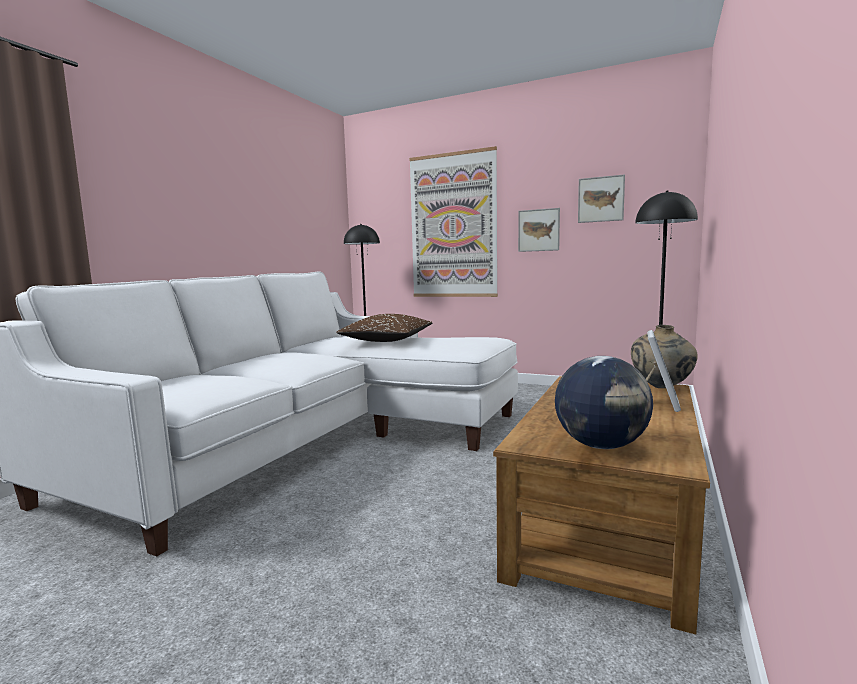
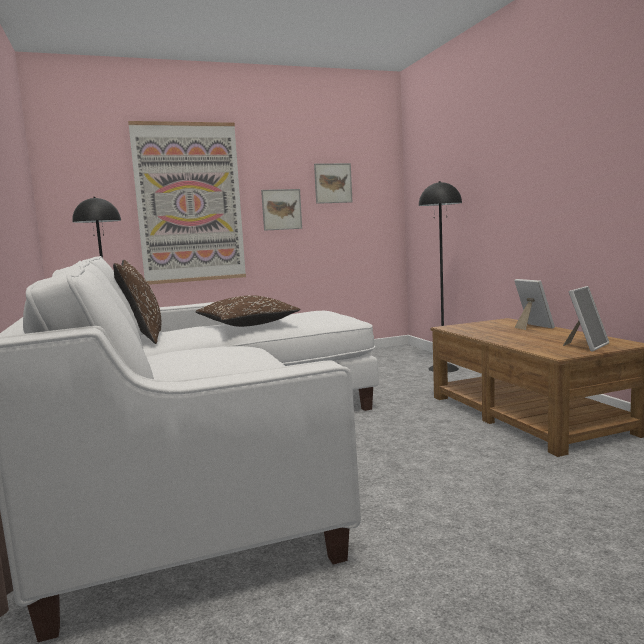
camera: 45 degrees left, 0 degrees up
(319, 339) = (143, 338): none -> brown pillow
(601, 445) = (585, 346): globe -> picture frame
(661, 388) = (505, 321): beige vase -> none

